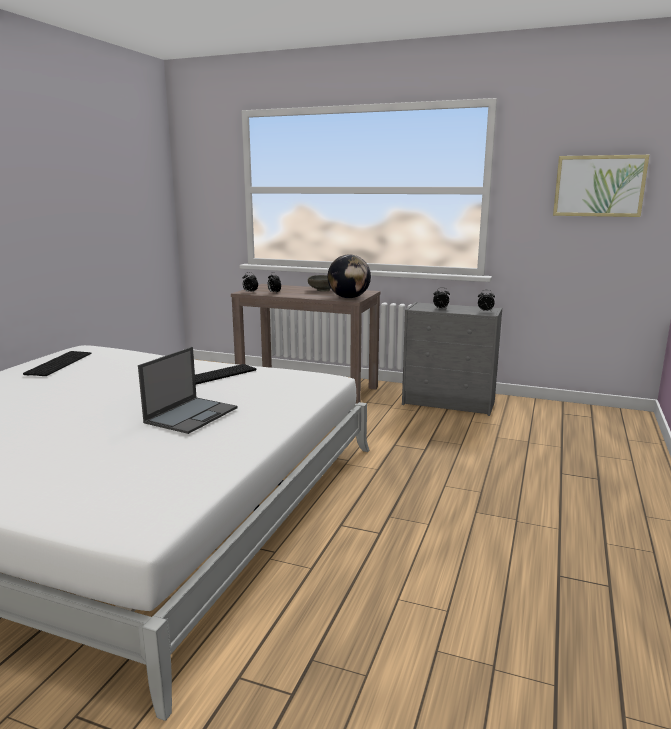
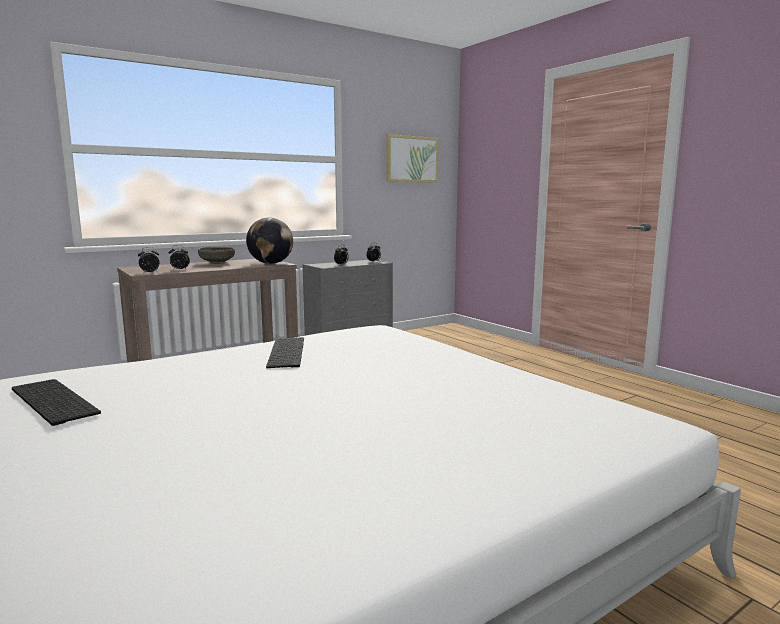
camera: 55 degrees left, 5 degrees down
(192, 415) = (401, 374): laptop -> none

